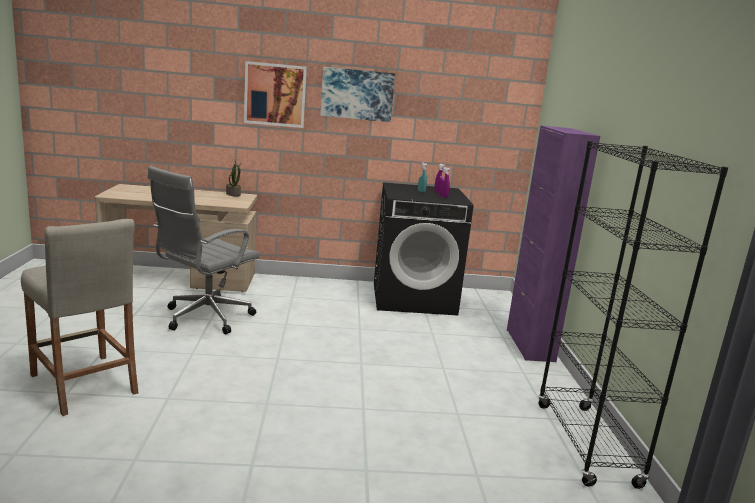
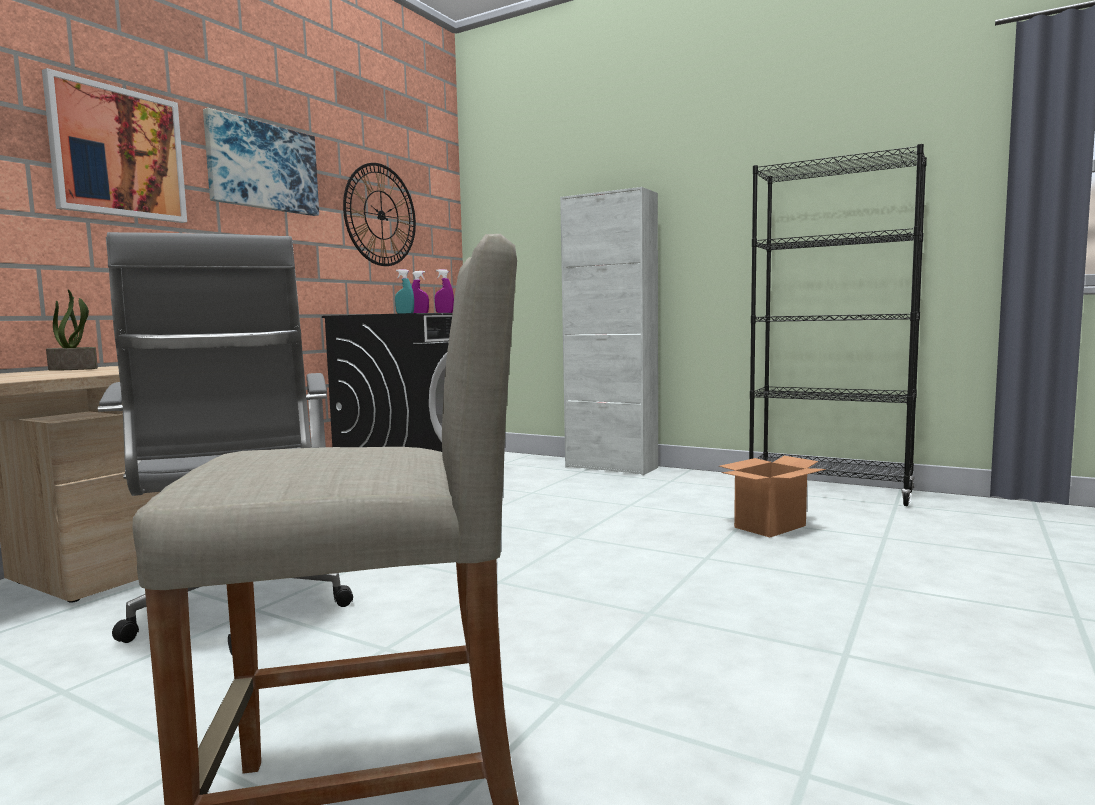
camera: 55 degrees left, 10 degrees down
(448, 119) = (381, 215): none -> wall clock
(451, 424) = (769, 527): none -> cardboard box
(529, 345) = (611, 467): purple cabinet -> white cabinet

